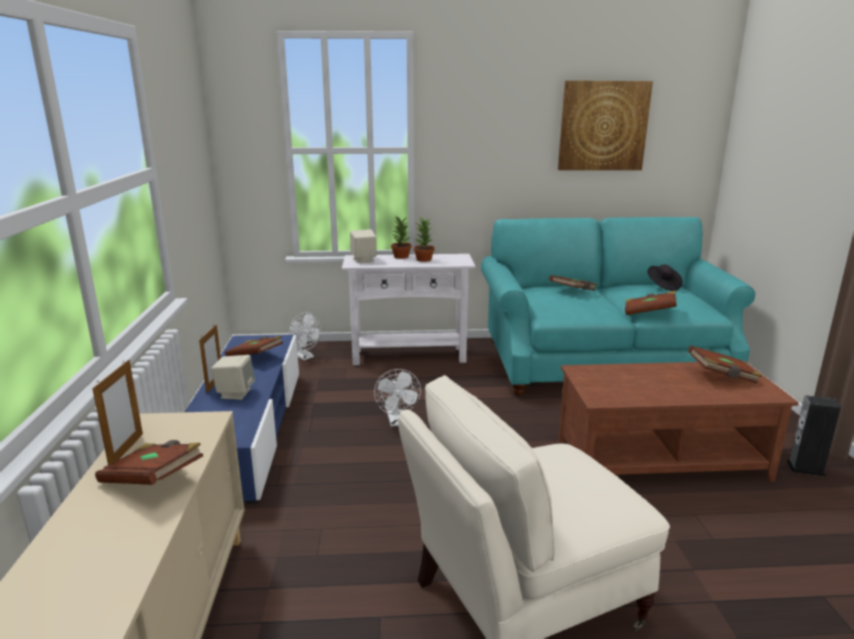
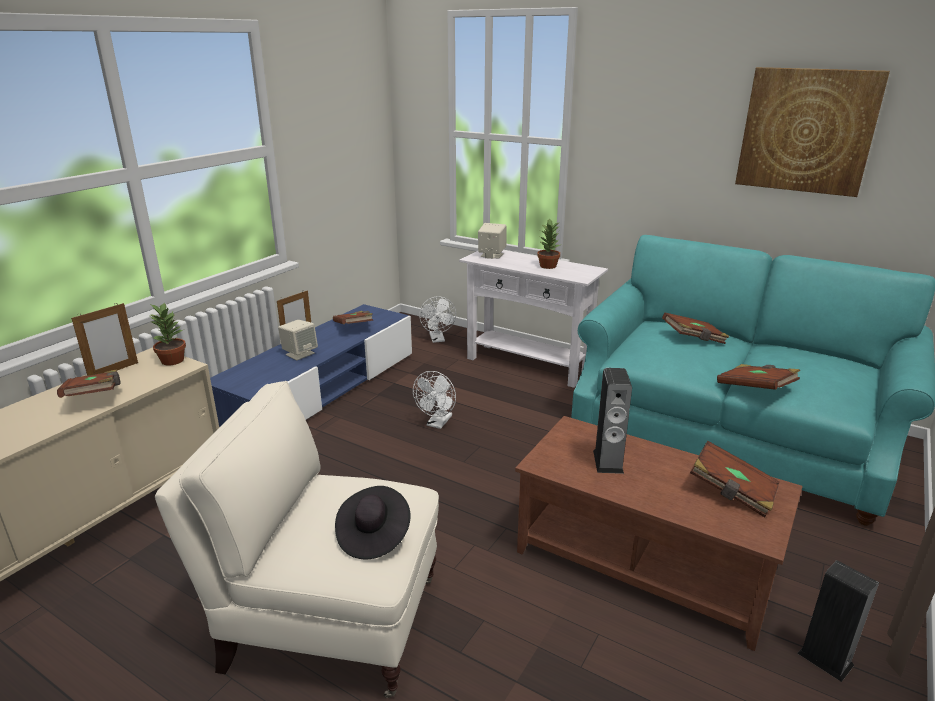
camera: 35 degrees right, 5 degrees up
(400, 256) = (532, 258): potted plant -> potted plant (172, 360)
(634, 383) = (608, 461): none -> speaker
(662, 286) = (825, 360): black hat -> black hat (373, 535)

